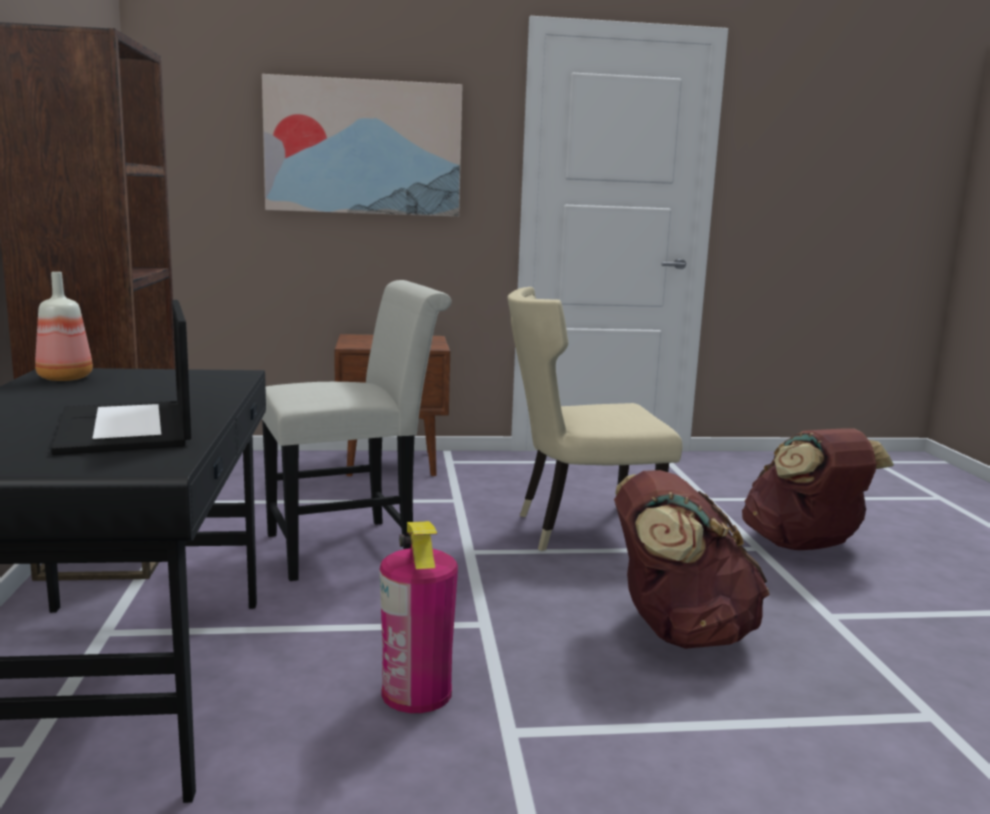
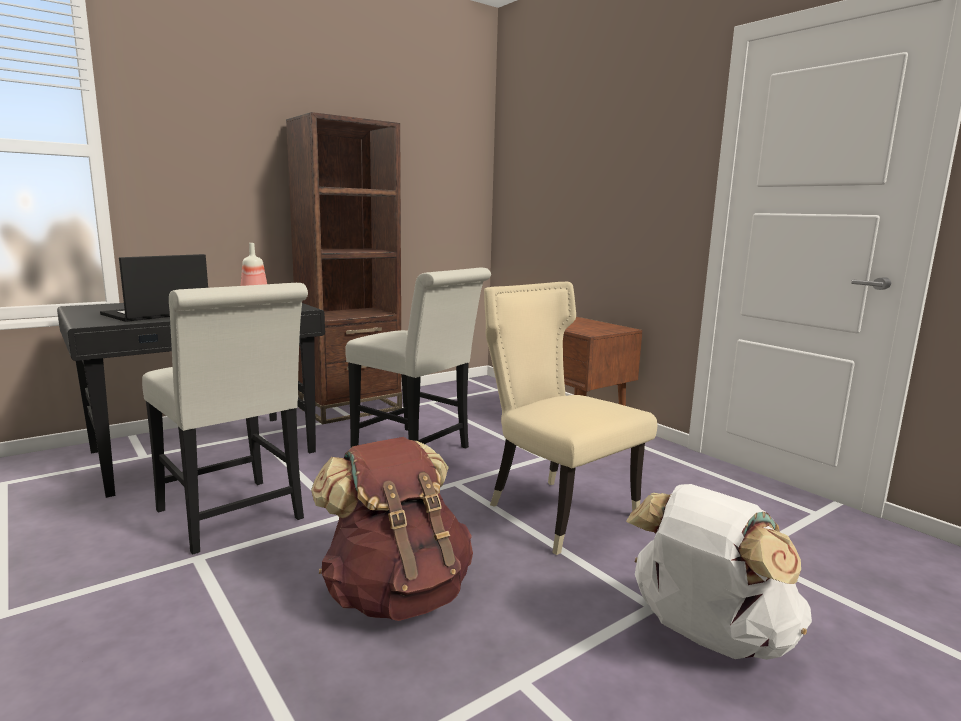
camera: 60 degrees right, 0 degrees up
(363, 147) = (602, 171): picture -> none
(417, 693) = (234, 518): fire extinguisher -> white chair
(803, 546) = (707, 637): brown backpack -> white backpack

